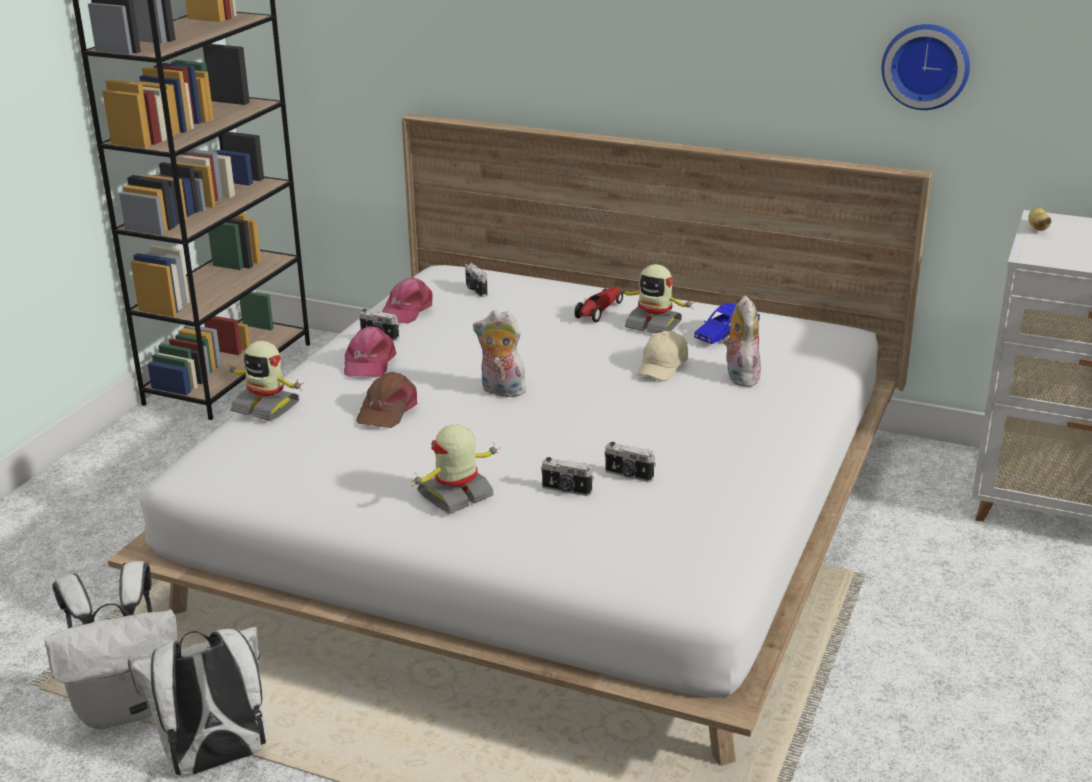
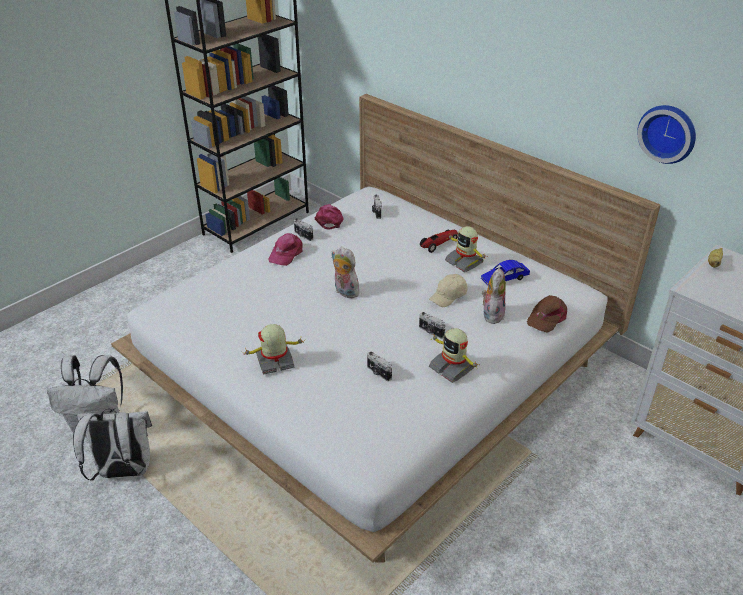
camera: 20 degrees right, 10 degrees up
(266, 407) = (215, 273): toy robot -> toy robot (452, 367)
(387, 410) = (275, 291): brown cap -> brown cap (546, 317)
(407, 310) = (329, 219): pink cap -> pink cap turned 135 degrees clockwise
(566, 490) = (336, 374): camera -> camera (431, 332)

